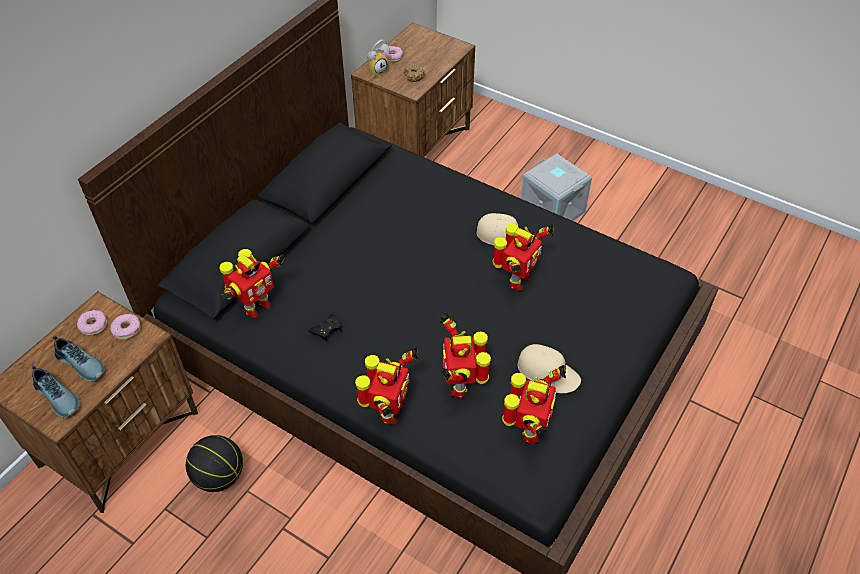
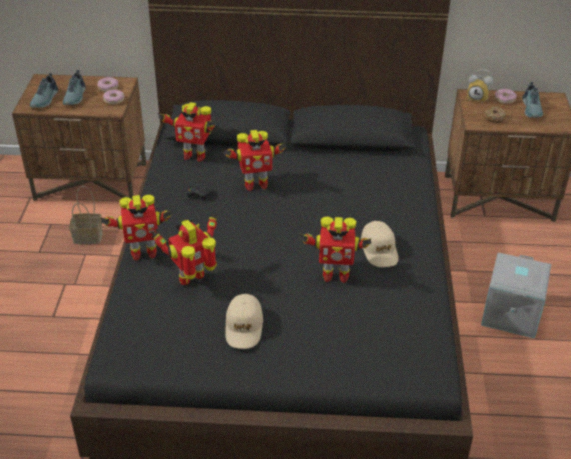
camera: 60 degrees right, 10 degrees down
(219, 476) = (89, 236): basketball -> basket
(419, 50) = (532, 108): none -> shoe
(529, 431) = (173, 334): toy robot -> toy robot (255, 184)

